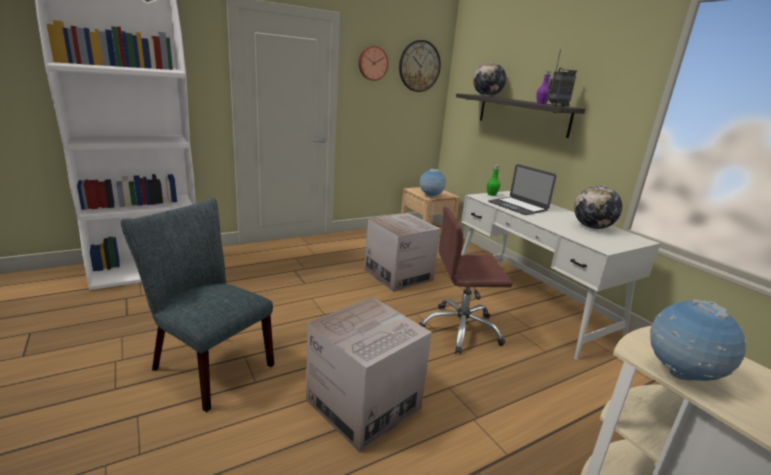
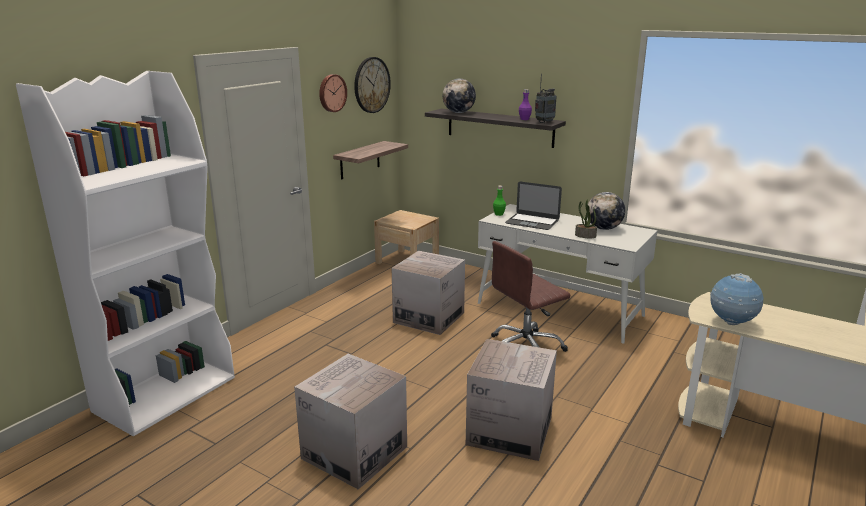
camera: 25 degrees left, 0 degrees up
(207, 365) = (354, 452): grey chair -> cardboard box
(396, 131) = (360, 160): none -> shelf
(431, 196) = (412, 224): globe -> none
(561, 228) = (585, 236): none -> potted plant

